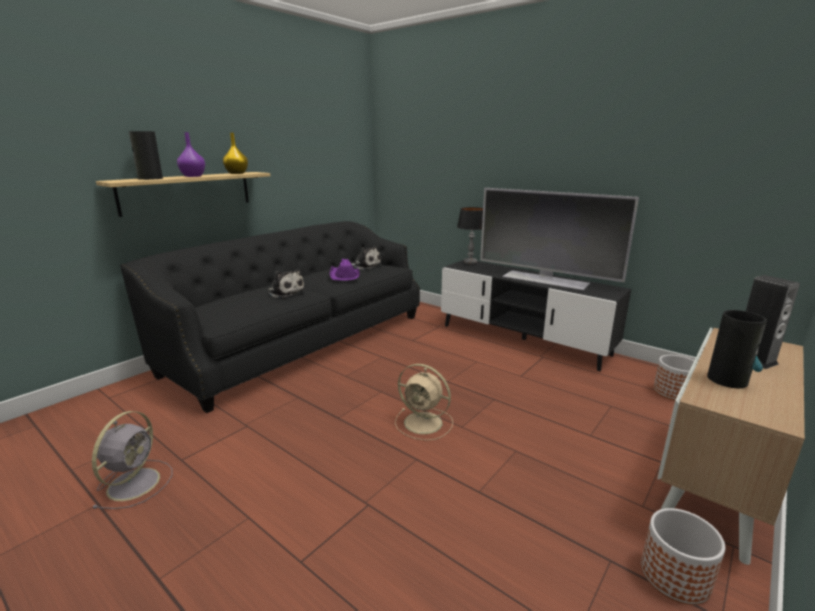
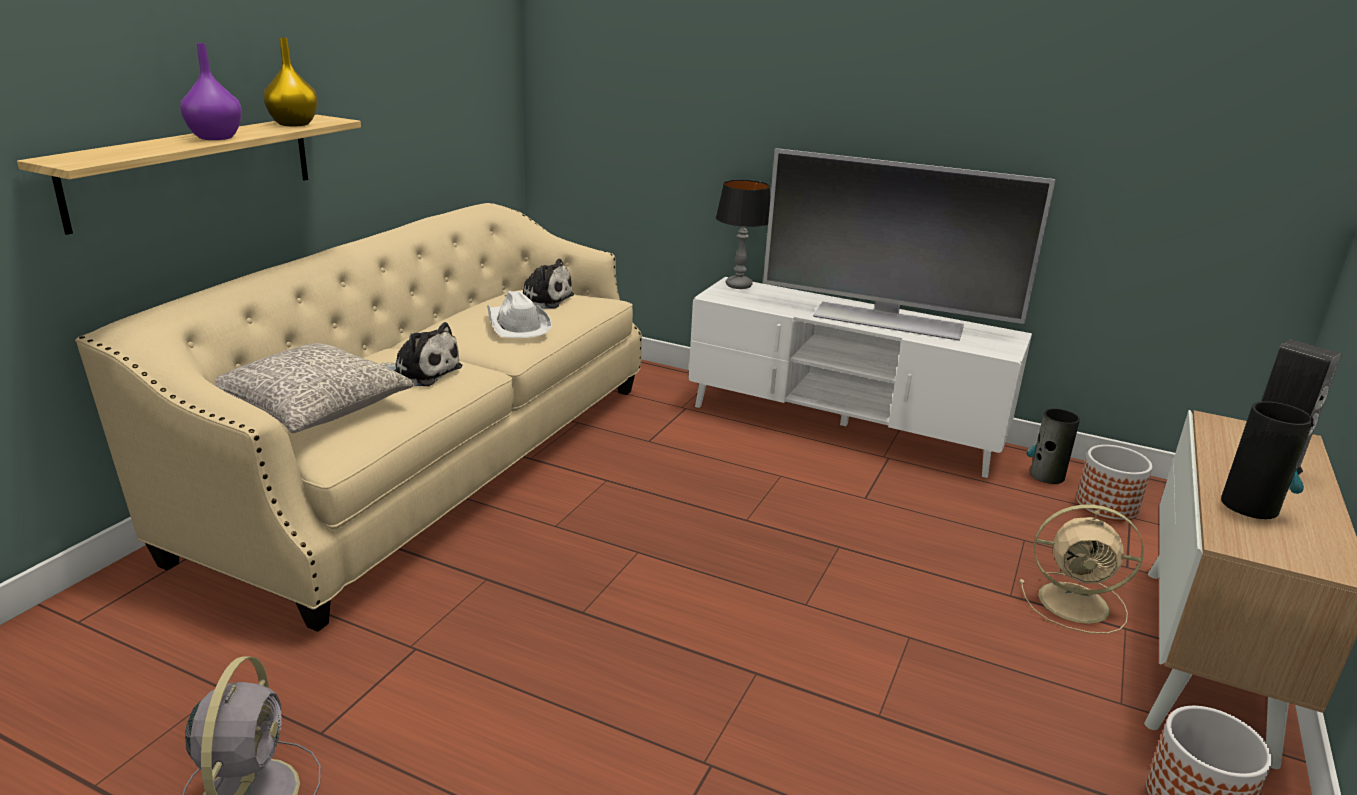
camera: 15 degrees left, 5 degrees up
(150, 178) = (133, 150): vase -> vase (1046, 475)
(223, 304) = (309, 407): none -> grey pillow
(301, 342) = (433, 461): black sofa -> beige sofa
(345, 275) = (517, 325): purple hat -> white hat
(424, 423) = (741, 605): beige fan -> beige fan (1076, 603)
(523, 339) = (843, 425): black tv stand -> white tv stand

